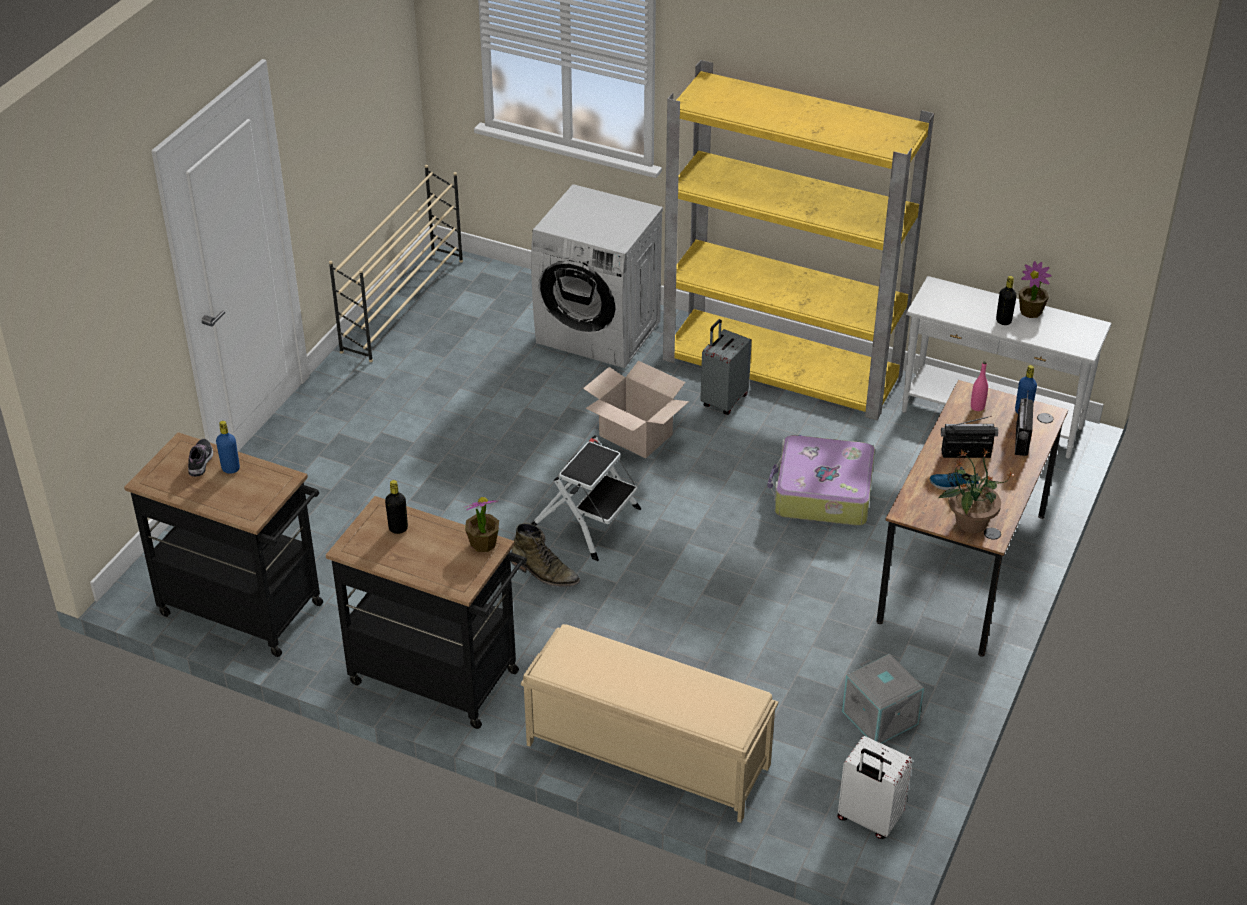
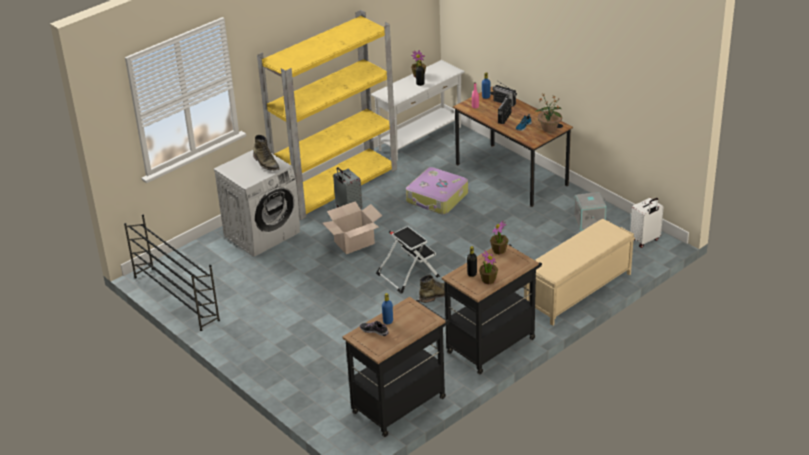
camera: 65 degrees left, 5 degrees down
(388, 553) = (488, 280): none -> potted plant
(404, 305) = (176, 298): beige shoe rack -> black shoe rack
(616, 226) = (266, 163): none -> green boot

